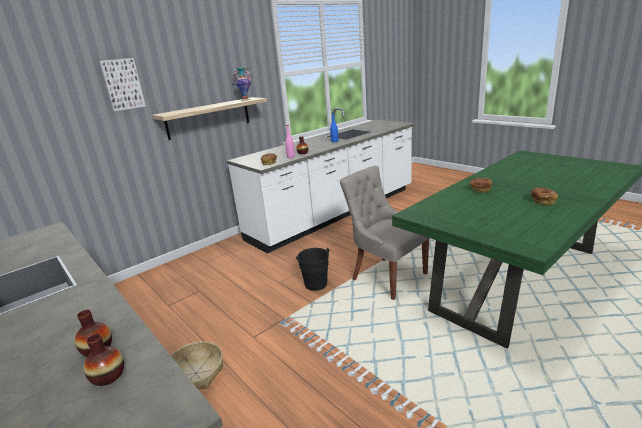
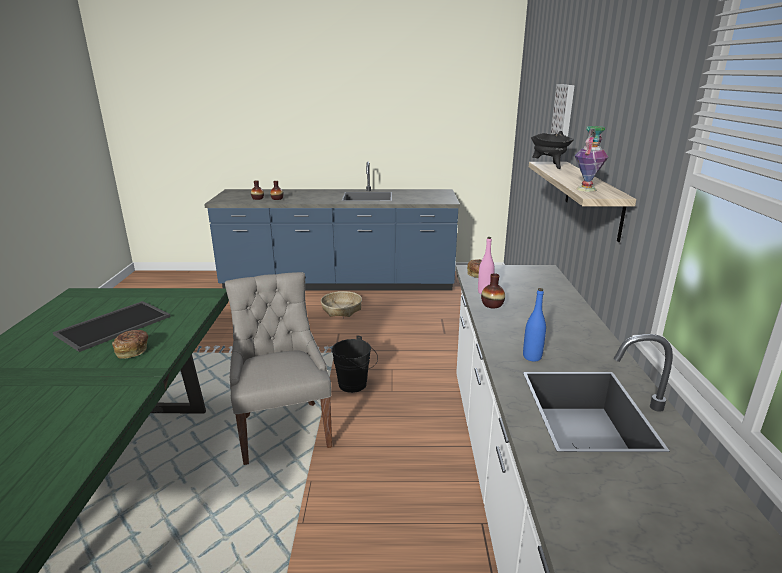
camera: 130 degrees right, 0 degrees up
(180, 112) = (549, 166): none -> black cooking pot
(387, 276) = (283, 429): grey chair -> grey chair turned 105 degrees counterclockwise
(491, 207) = (114, 324): none -> tray
(542, 201) = (39, 353): bread -> none

